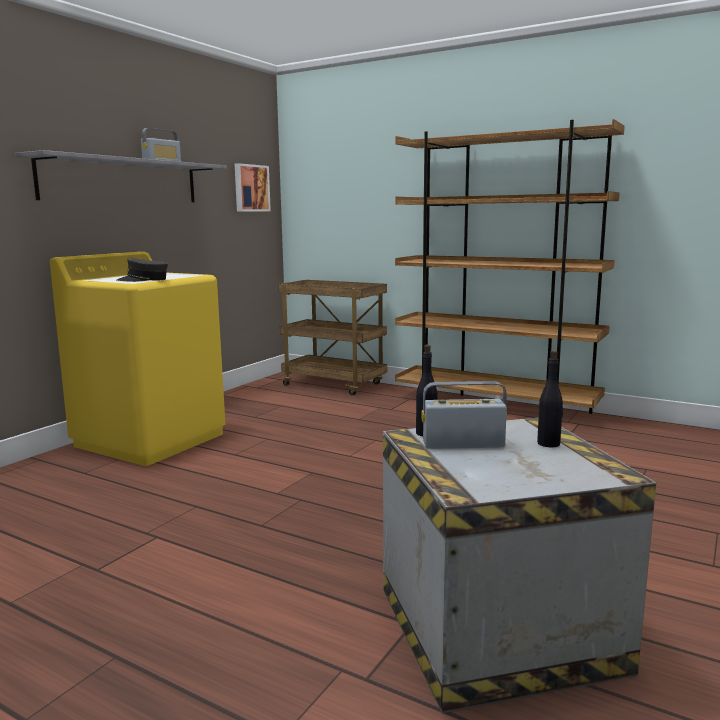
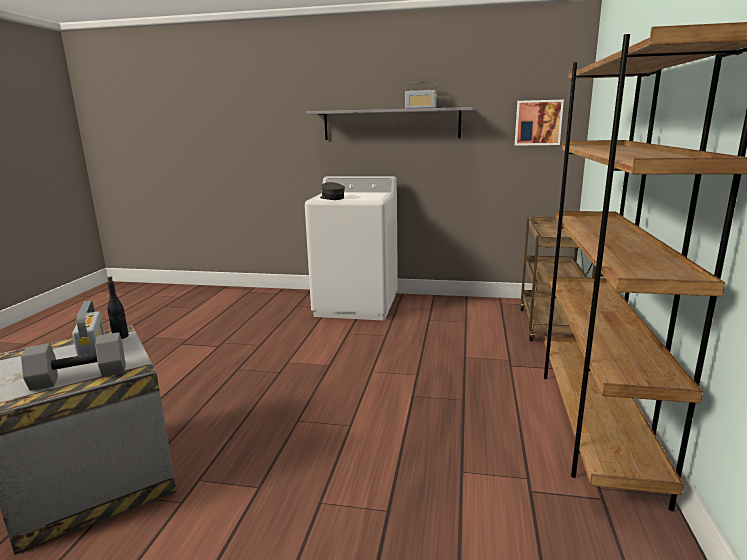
camera: 70 degrees right, 5 degrees up
(151, 439) = (357, 305): yellow washing machine -> white washing machine
(549, 443) = (81, 376): black bottle -> grey dumbbell

